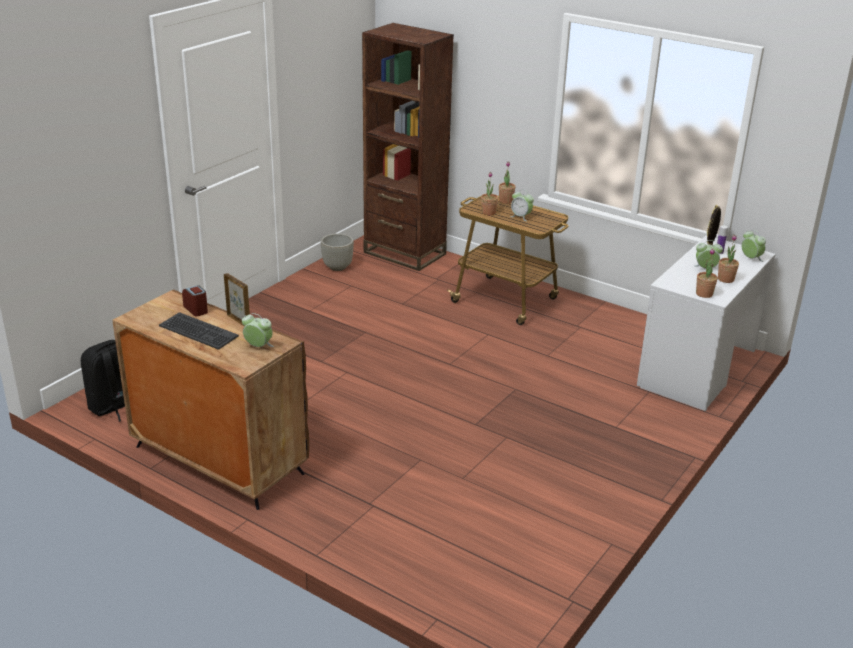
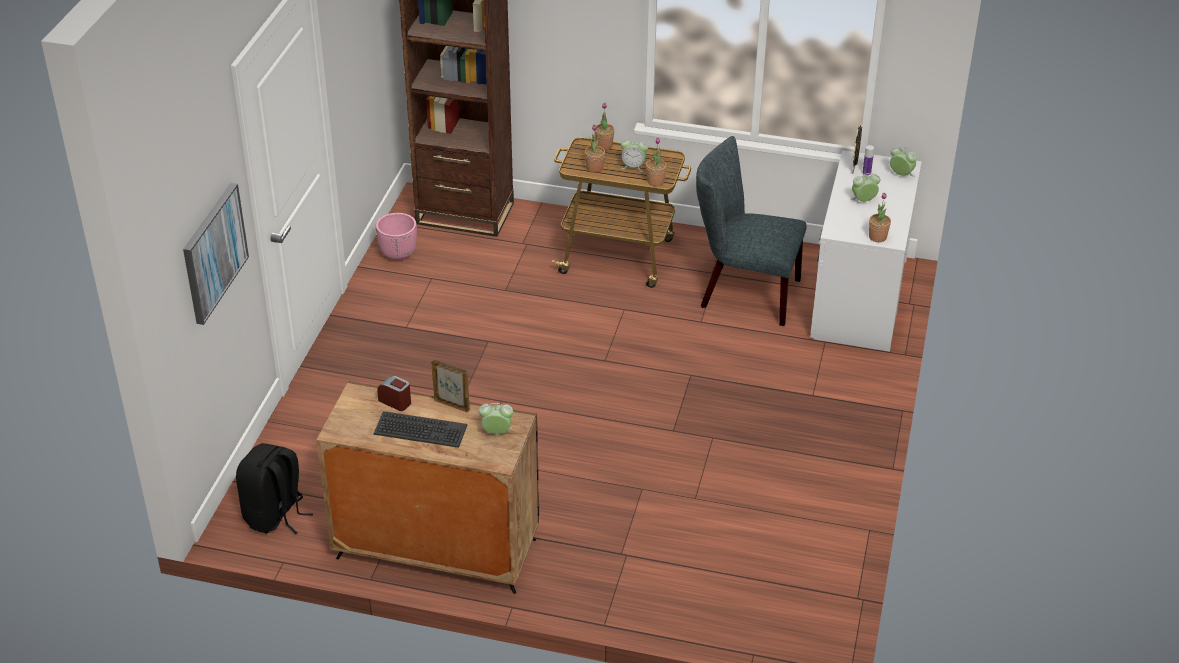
camera: 20 degrees left, 10 degrees up
(101, 164) = (213, 252): none -> picture
(338, 267) = (399, 254): grey planter -> pink planter
(595, 344) = (743, 293): none -> grey chair
(725, 279) = (889, 211): potted plant -> potted plant (655, 181)

